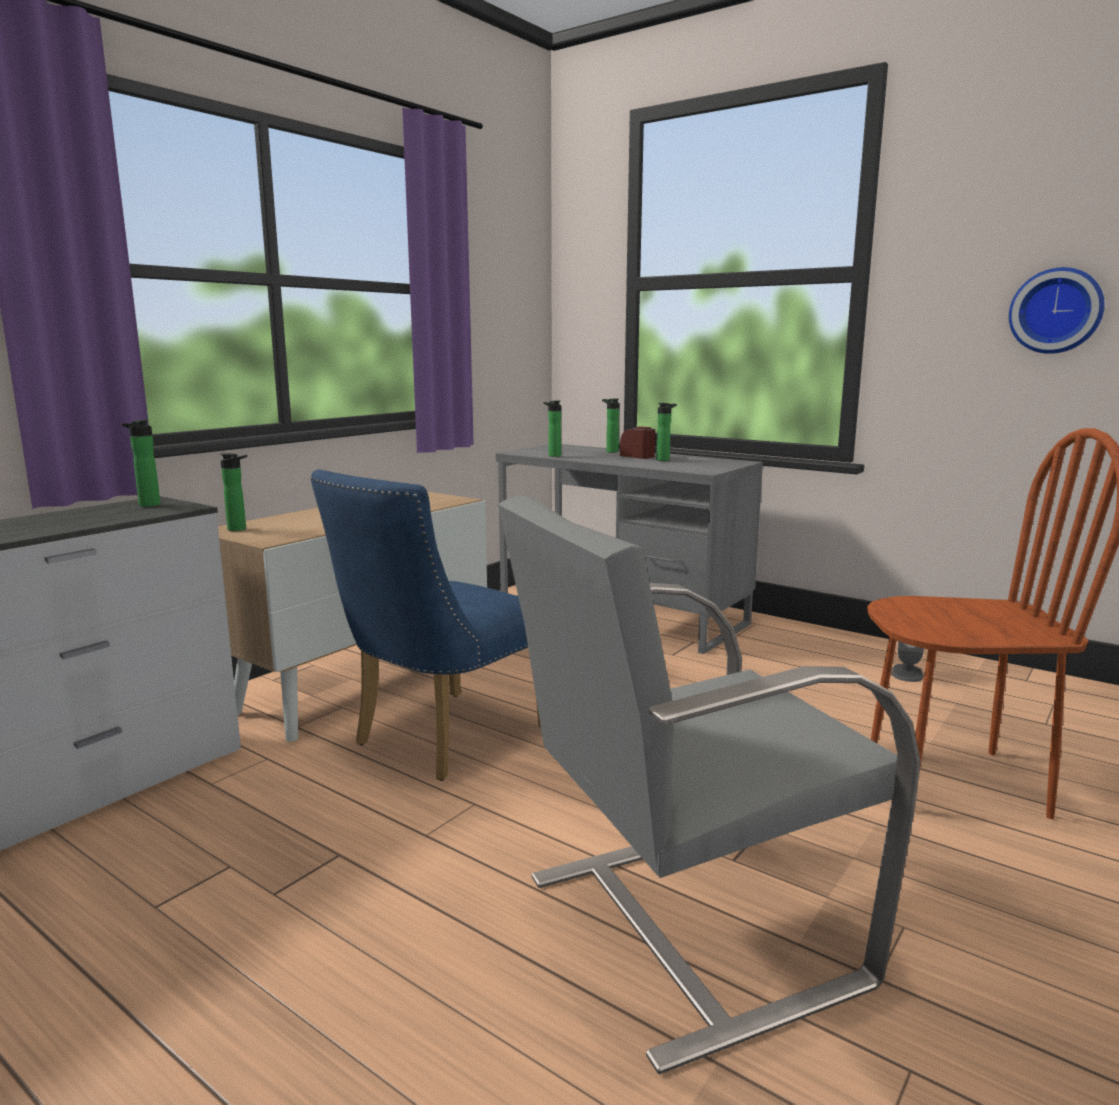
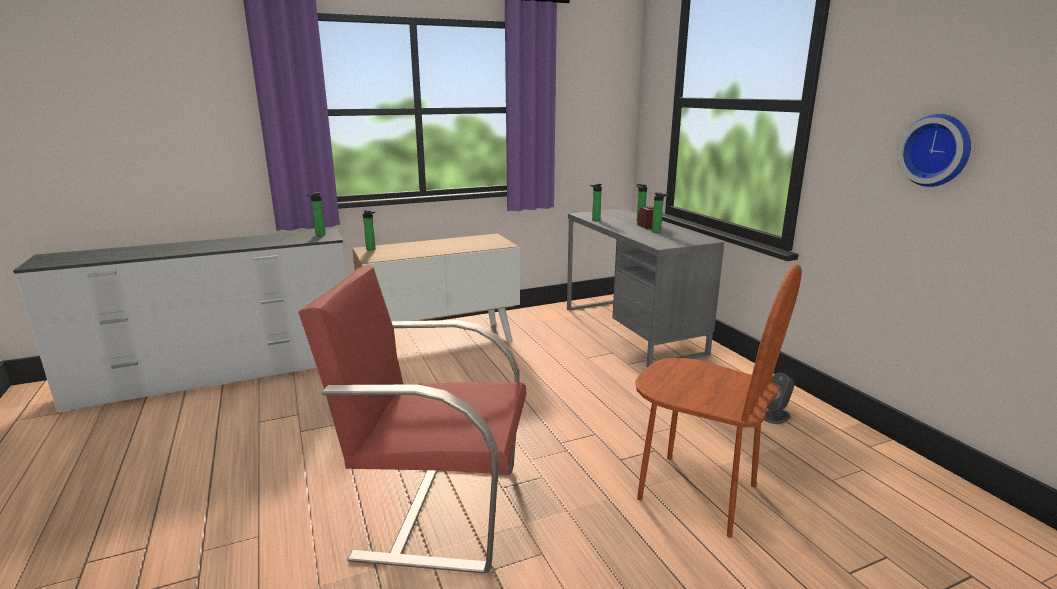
camera: 30 degrees right, 5 degrees up
(439, 740) = (442, 381): blue chair -> none
(686, 928) = (436, 510): grey armchair -> red armchair

